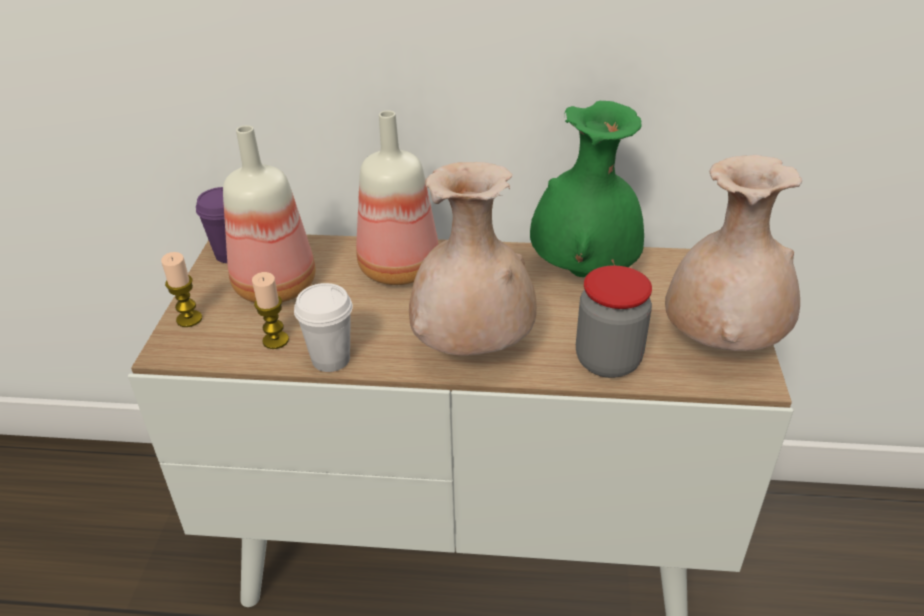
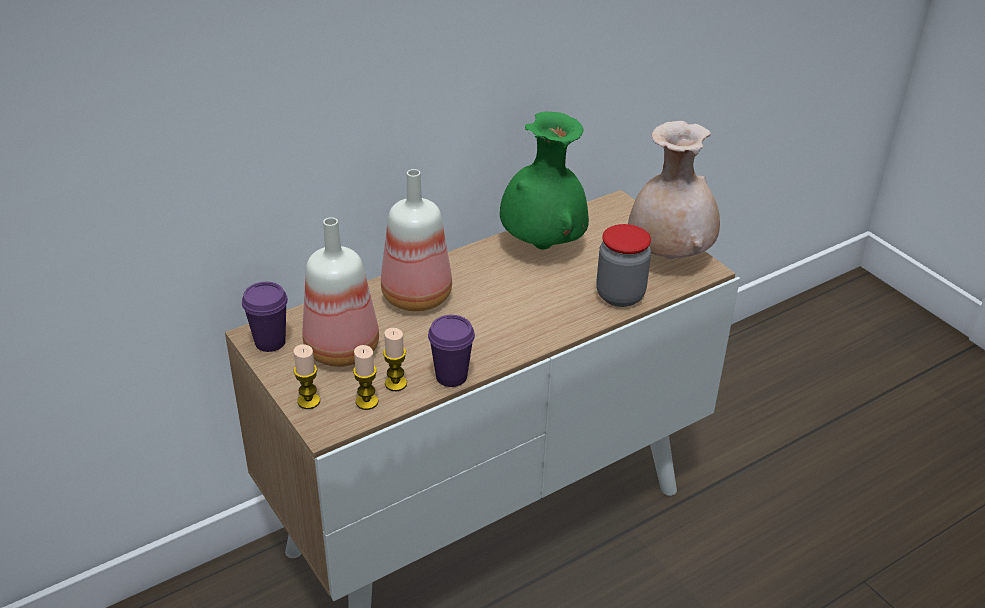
camera: 40 degrees left, 0 degrees up
(230, 344) = (367, 402): none -> candle
(331, 359) = (451, 376): white cup -> purple cup
(472, 348) = (533, 326): beige vase -> none

